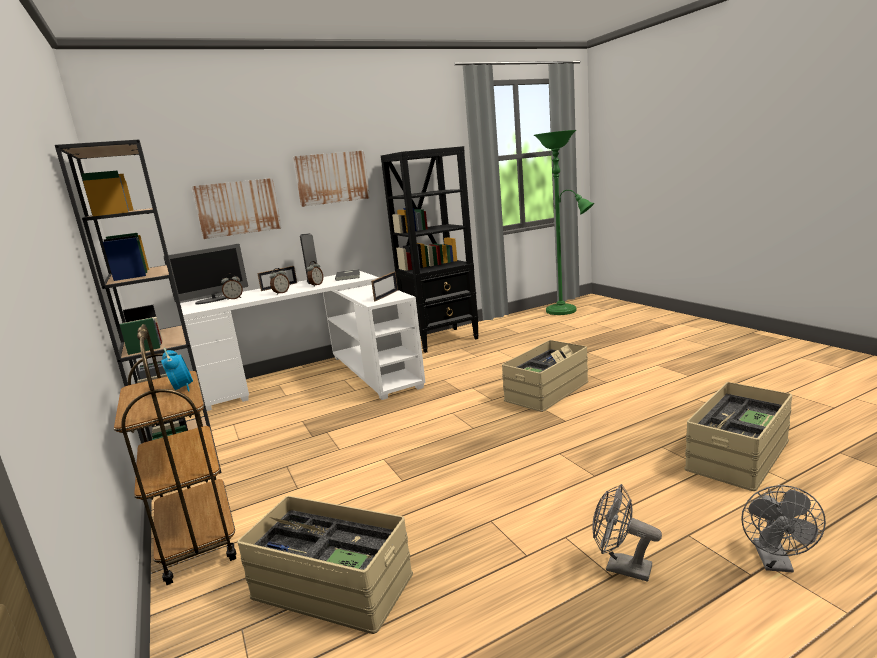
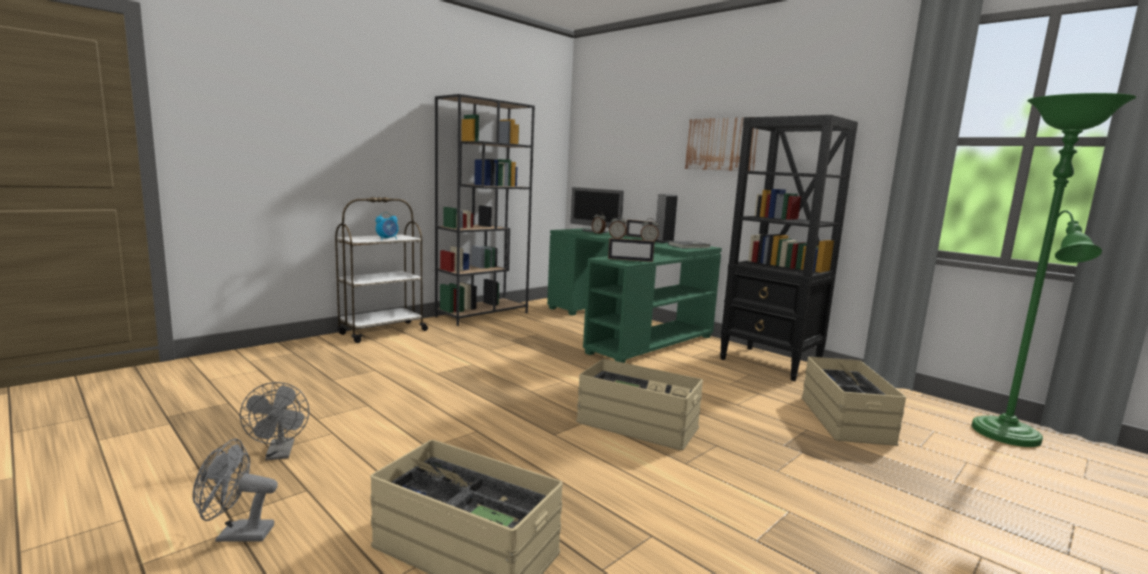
camera: 70 degrees right, 5 degrees down
(197, 538) = (382, 332): brown cart -> white cart
(238, 208) = (640, 161): picture -> none
(320, 378) = (626, 328): white desk -> green desk
(330, 586) = (318, 366): beige storage box -> beige storage box (844, 418)
(621, 567) = (279, 454): grey fan -> grey fan turned 150 degrees clockwise

